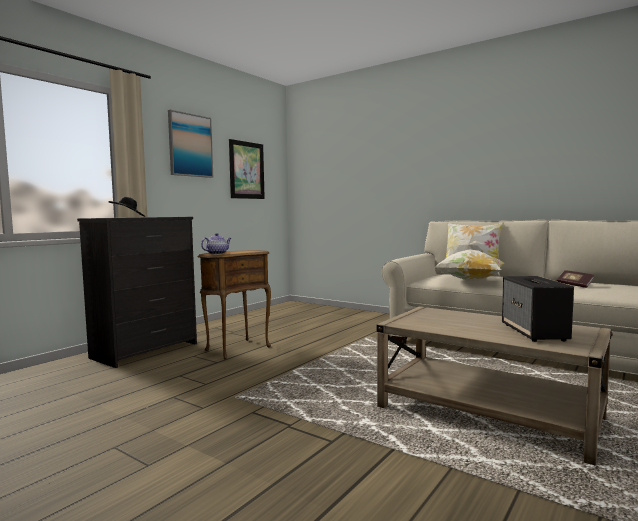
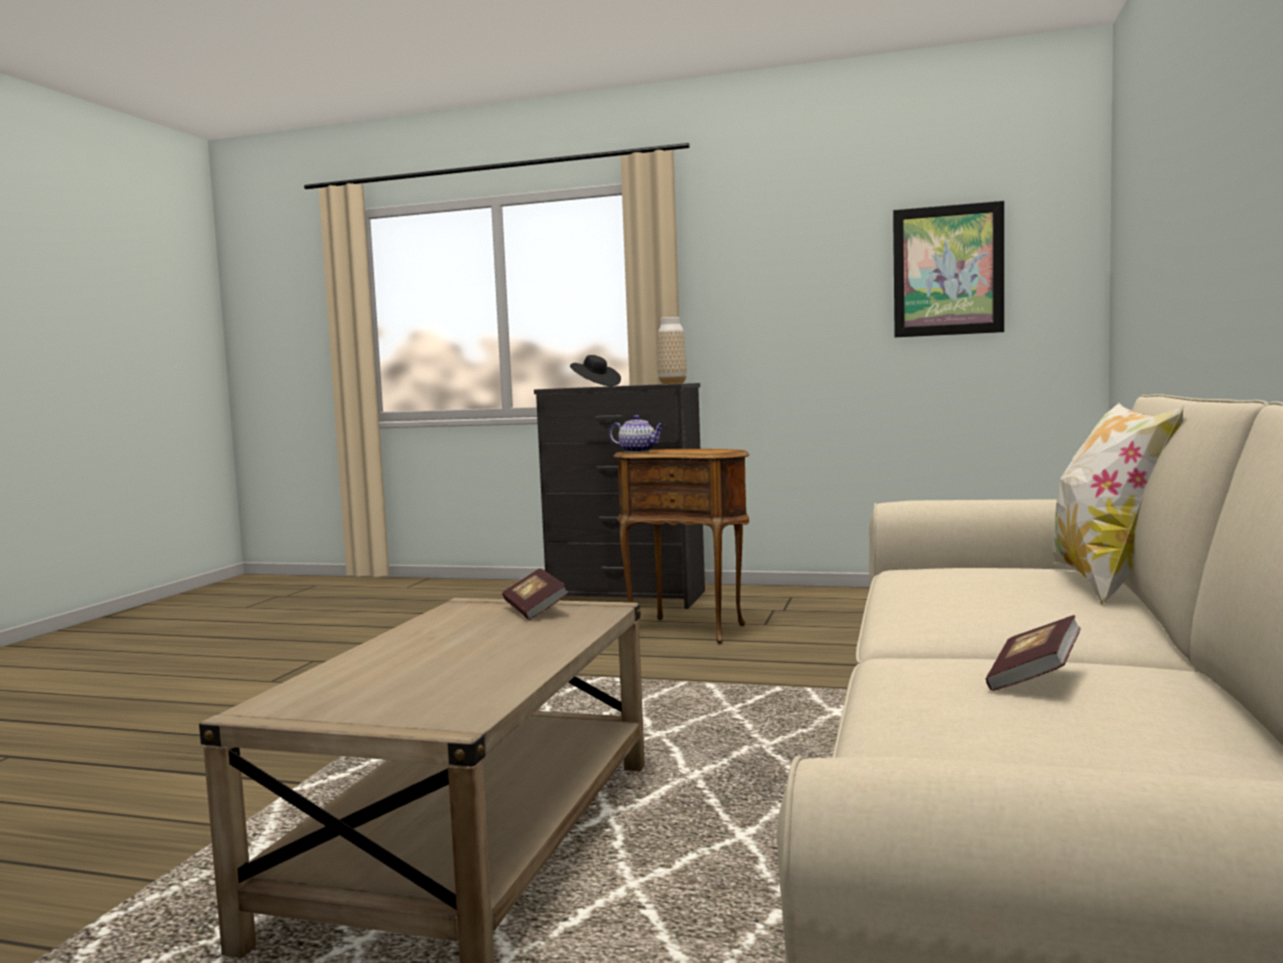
camera: 70 degrees right, 0 degrees up
(163, 216) = (672, 383): none -> vase
(190, 145) = (791, 243): picture -> none
(422, 315) = (535, 610): none -> book
(469, 280) = (944, 590): pillow -> none
(534, 332) = (406, 679): speaker -> none

